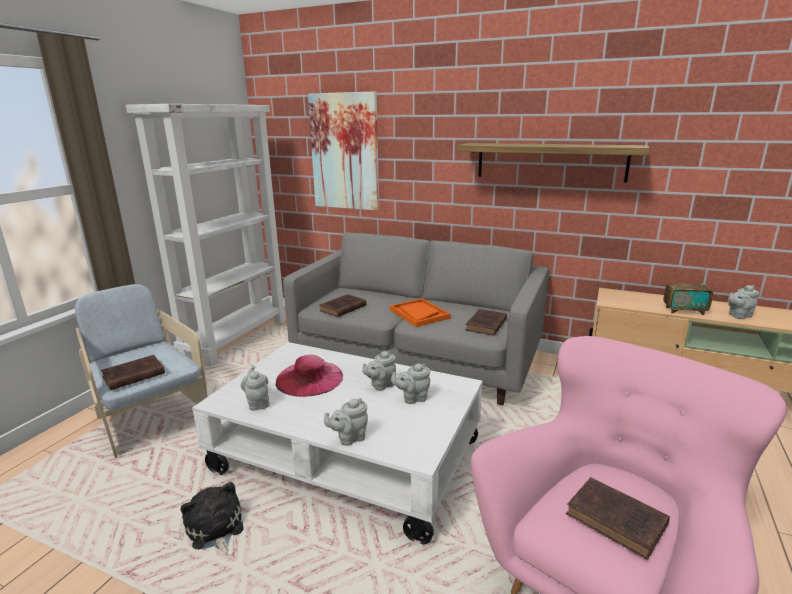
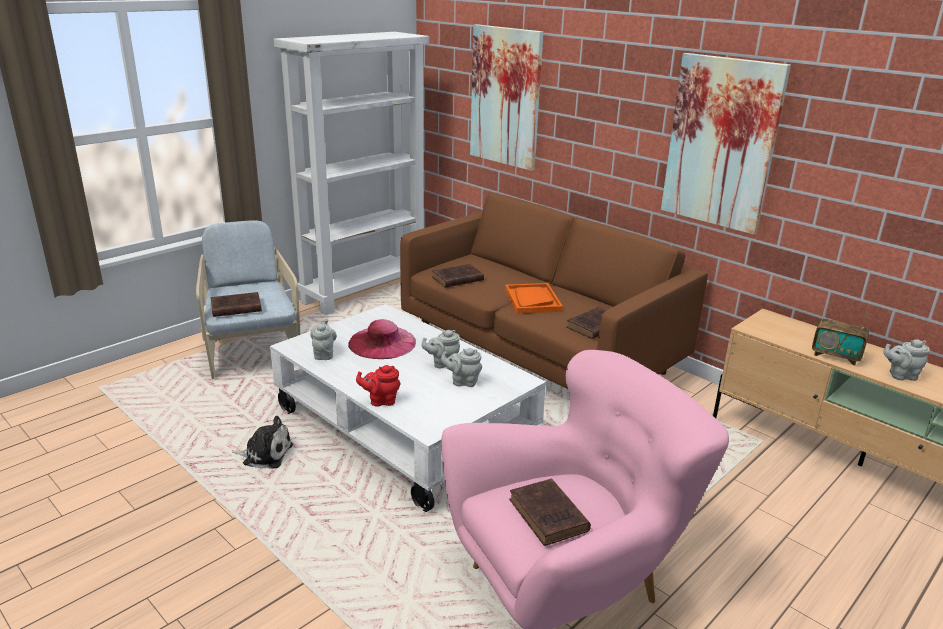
camera: 20 degrees right, 5 degrees up
(215, 530) = (265, 454): plush toy -> plush toy turned 105 degrees clockwise
(349, 438) = (381, 401): grey teapot -> red teapot
(418, 359) = (539, 352): grey sofa -> brown sofa
(550, 161) = (721, 143): shelf -> picture

